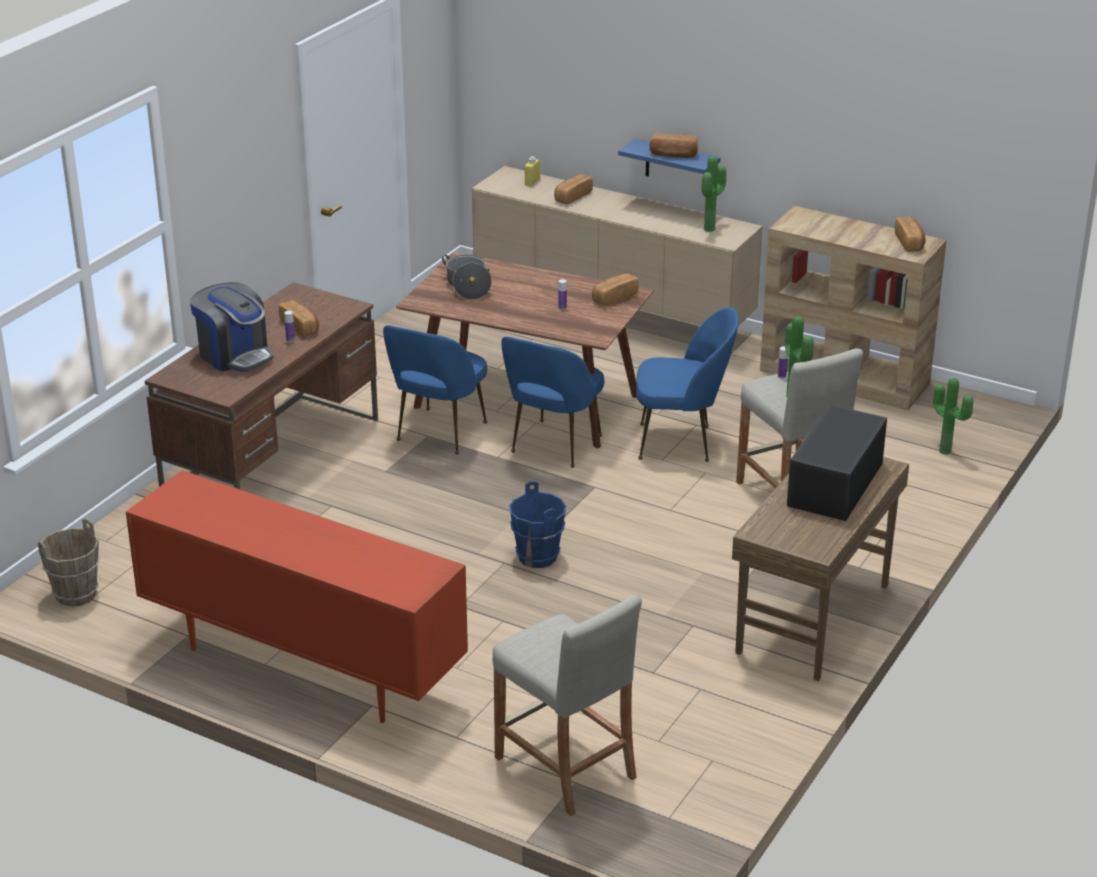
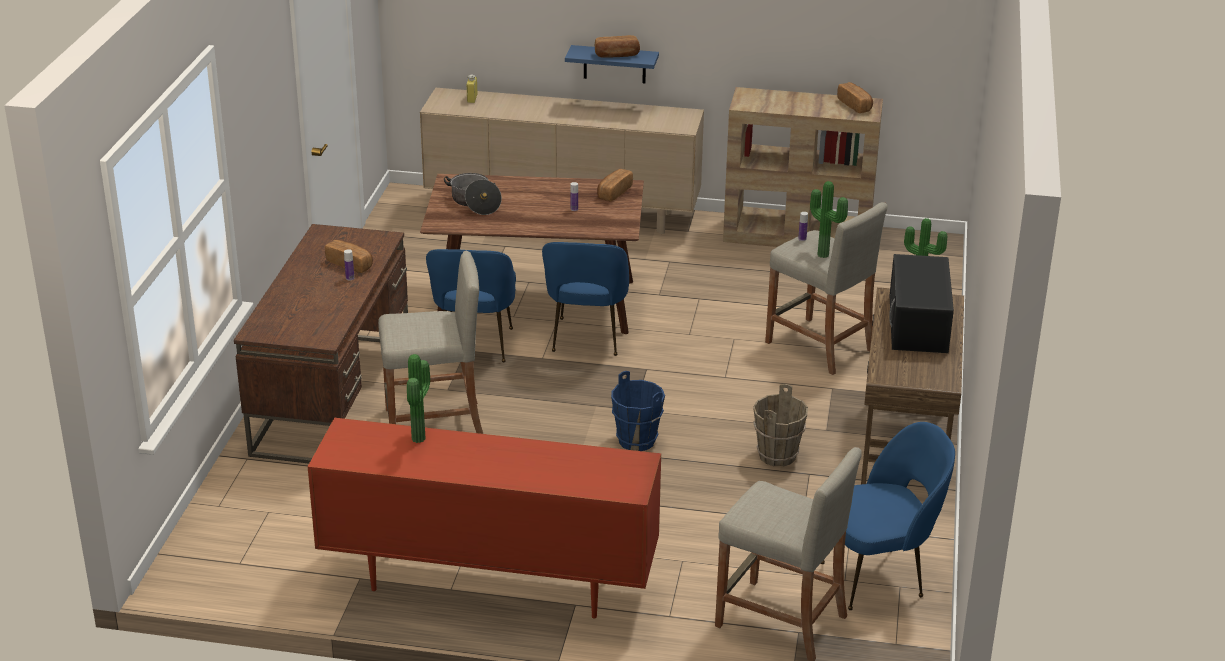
camera: 20 degrees left, 0 degrees up
(76, 595) = (223, 563): brown bucket -> brown bucket (778, 456)
(234, 355) = (305, 301): coffee machine -> none
(351, 503) = (434, 424): none -> beige stool
(572, 197) = (518, 107): bread -> none
(682, 443) = (697, 317): blue chair -> blue chair (880, 578)
(711, 229) = (663, 119): potted plant -> potted plant (421, 439)

